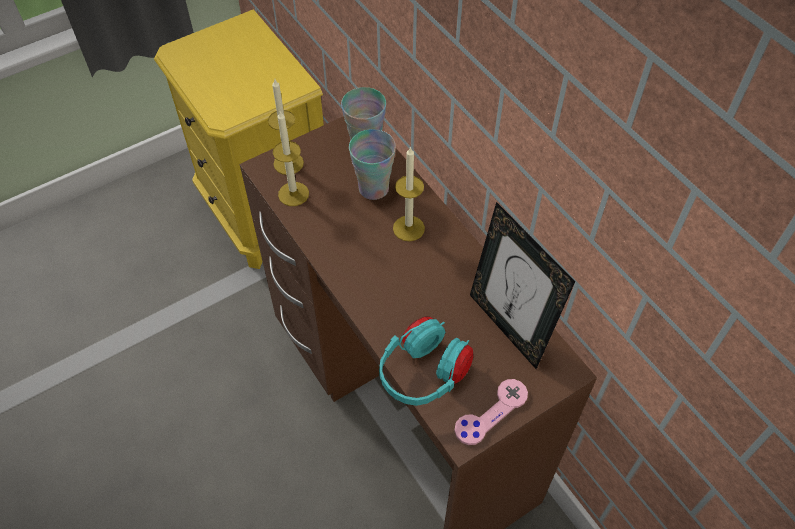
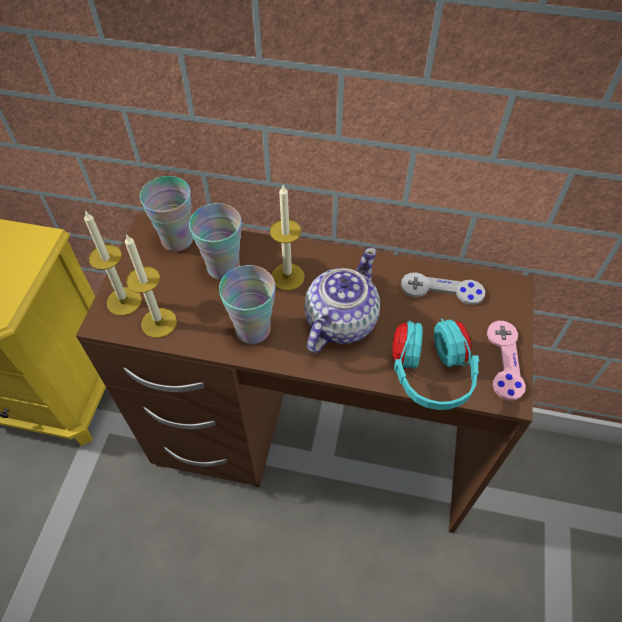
camera: 45 degrees left, 0 degrees up
(344, 245) = (253, 329): none -> cup
(406, 287) = (339, 322): none -> teapot
(508, 326) = (442, 290): picture frame -> grey game controller

